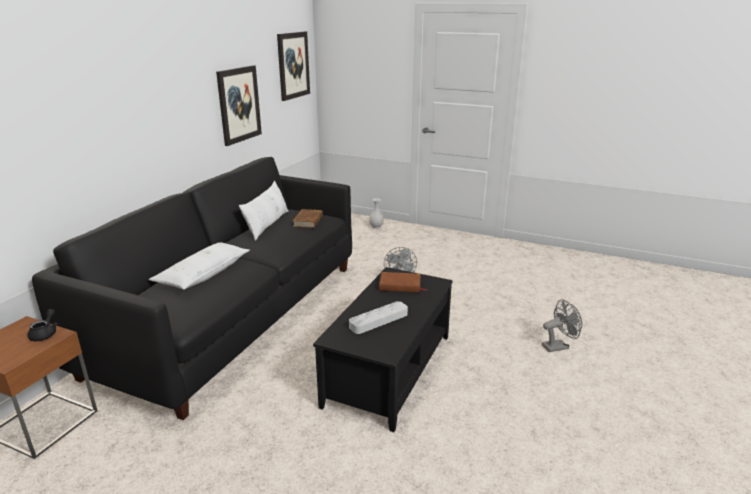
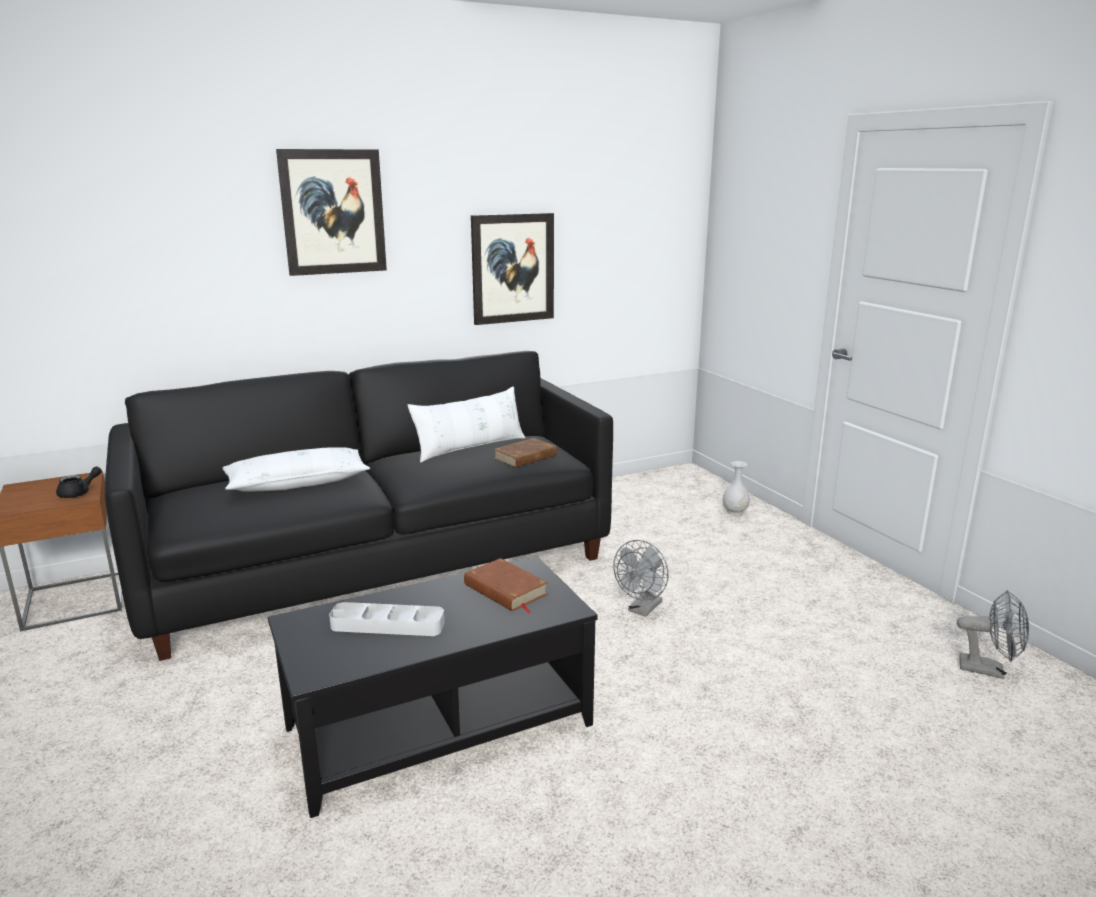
camera: 40 degrees right, 5 degrees down
(293, 65) = (648, 221): picture -> picture (333, 212)
(558, 346) = (773, 849): grey fan -> grey fan (989, 670)

